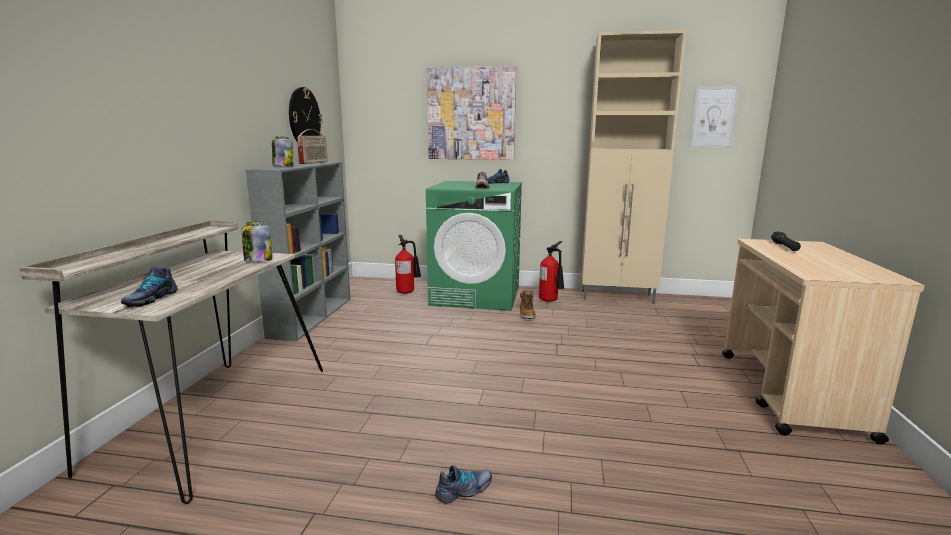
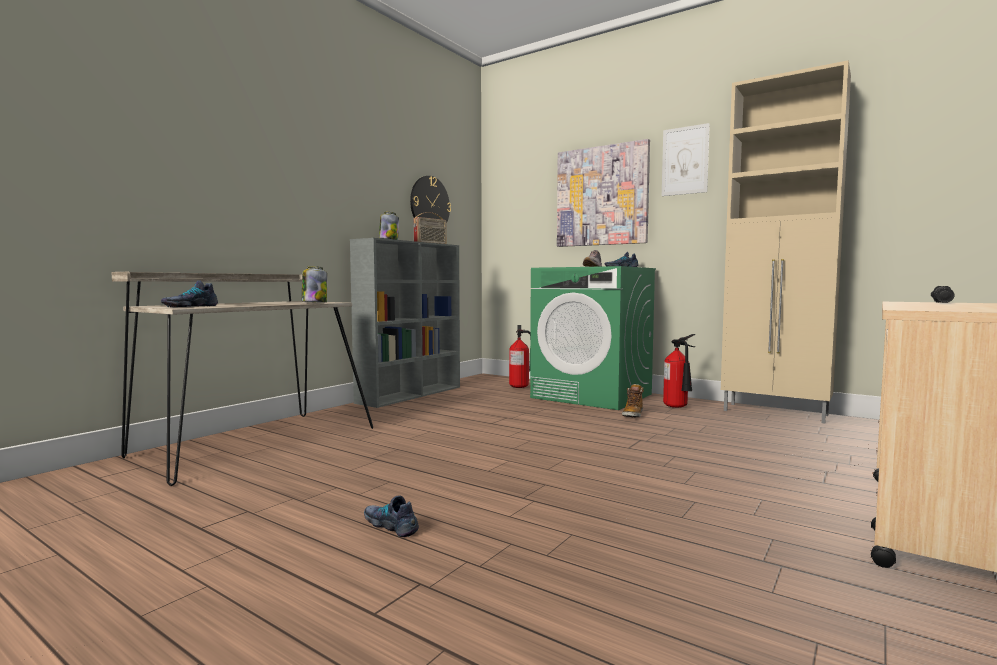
camera: 25 degrees right, 10 degrees down
(464, 490) = (391, 525): shoe -> shoe turned 135 degrees counterclockwise
(713, 117) = (914, 170): picture -> picture (685, 160)

